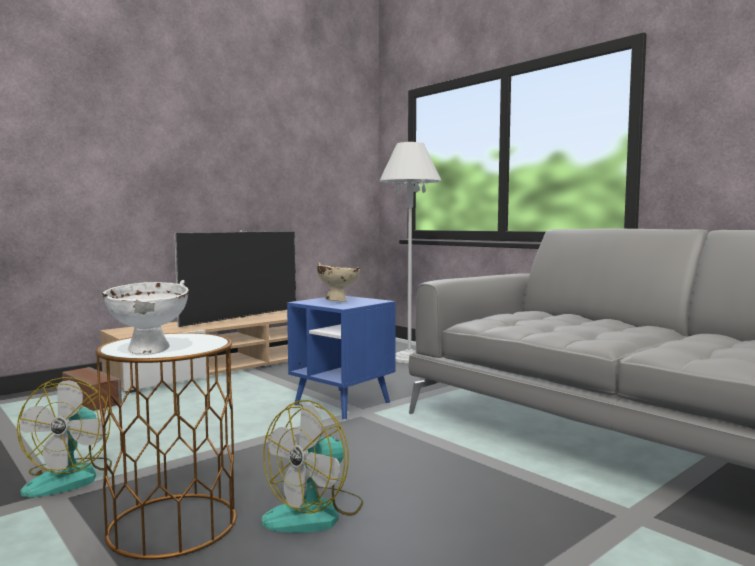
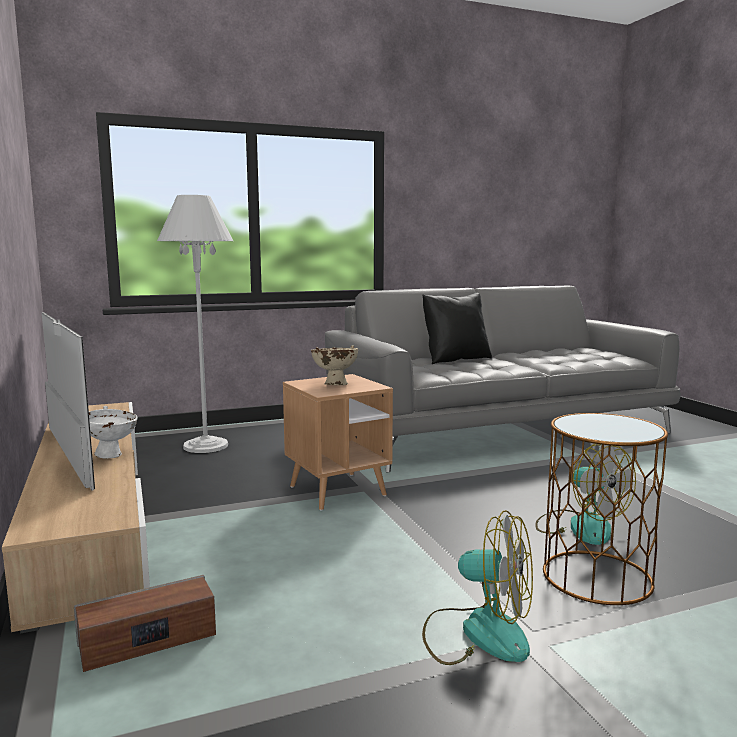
camera: 70 degrees left, 5 degrees up
(150, 351) = (642, 429): white bowl -> white bowl (112, 455)
(342, 404) = (337, 491): blue side table -> brown side table
(598, 322) = (455, 359): none -> black pillow

